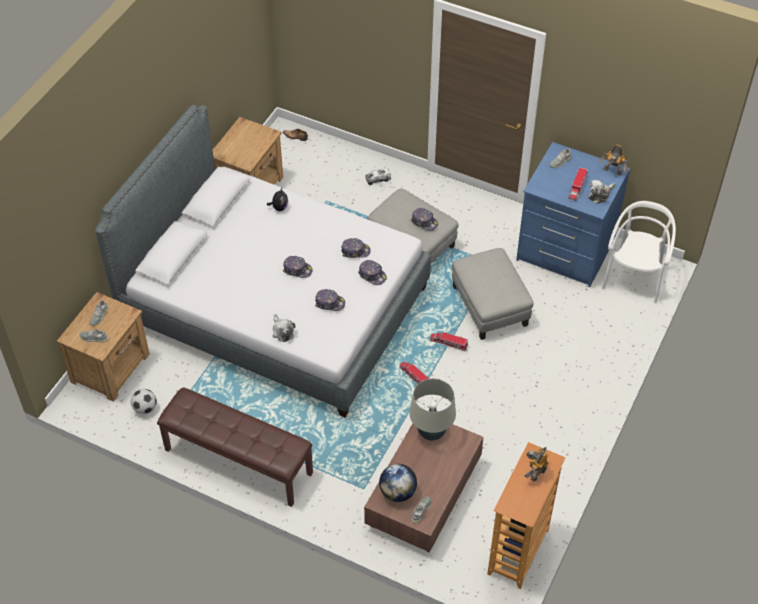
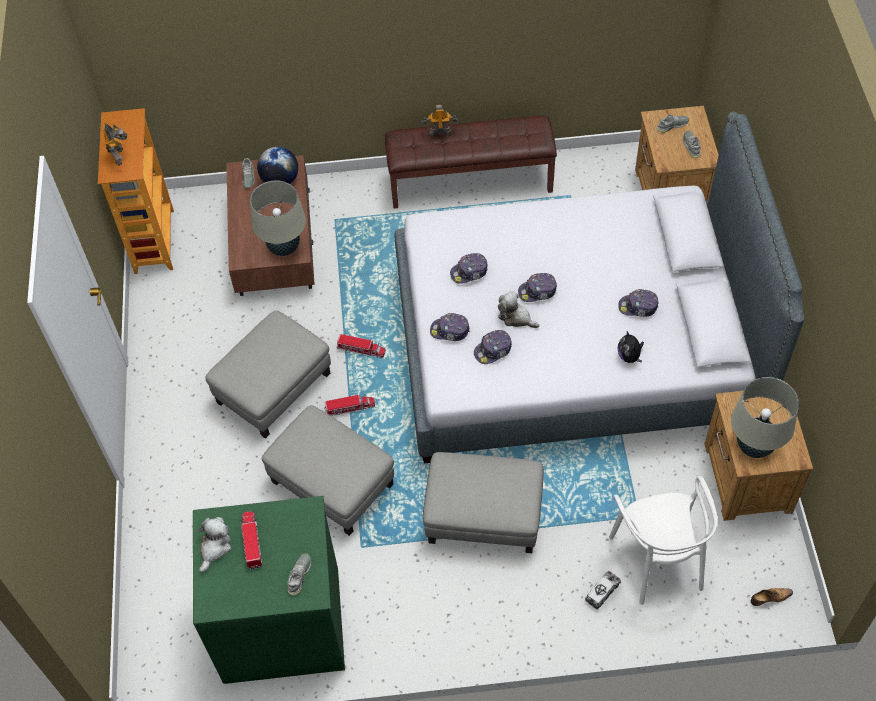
camera: 150 degrees right, 5 degrees up
(145, 408) = (599, 179): football -> none
(257, 139) = (754, 446): none -> beige table lamp
(282, 331) = (493, 220): plush toy -> plush toy (516, 317)
(424, 222) = (462, 485): cap -> cap (638, 307)
(491, 383) = (274, 388): none -> grey ottoman
(565, 250) = (282, 622): blue dresser -> green dresser
(612, 172) = (215, 599): toy robot -> toy robot (440, 134)
(634, 277) = (169, 631): white chair -> white chair (658, 560)

